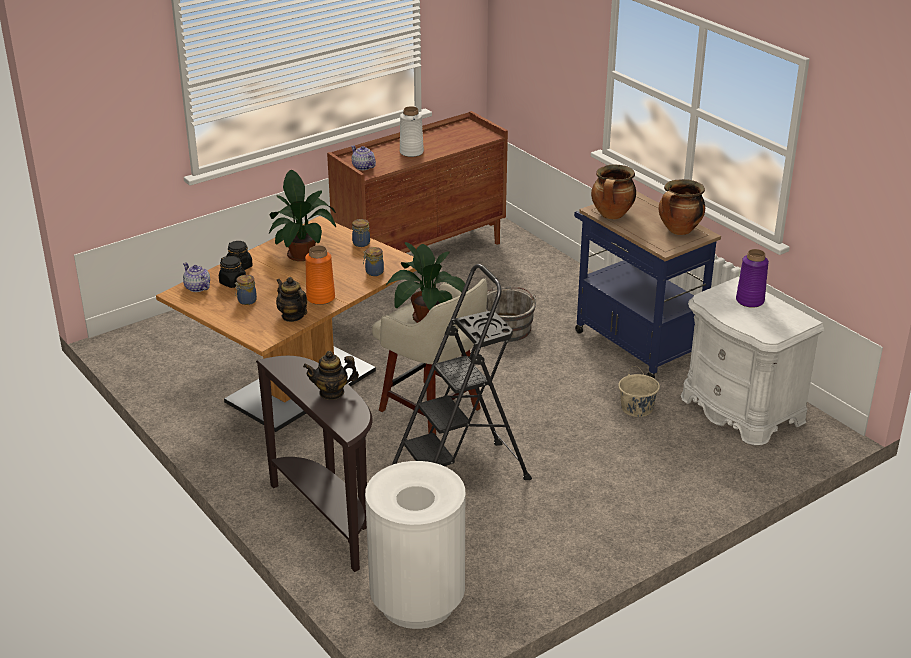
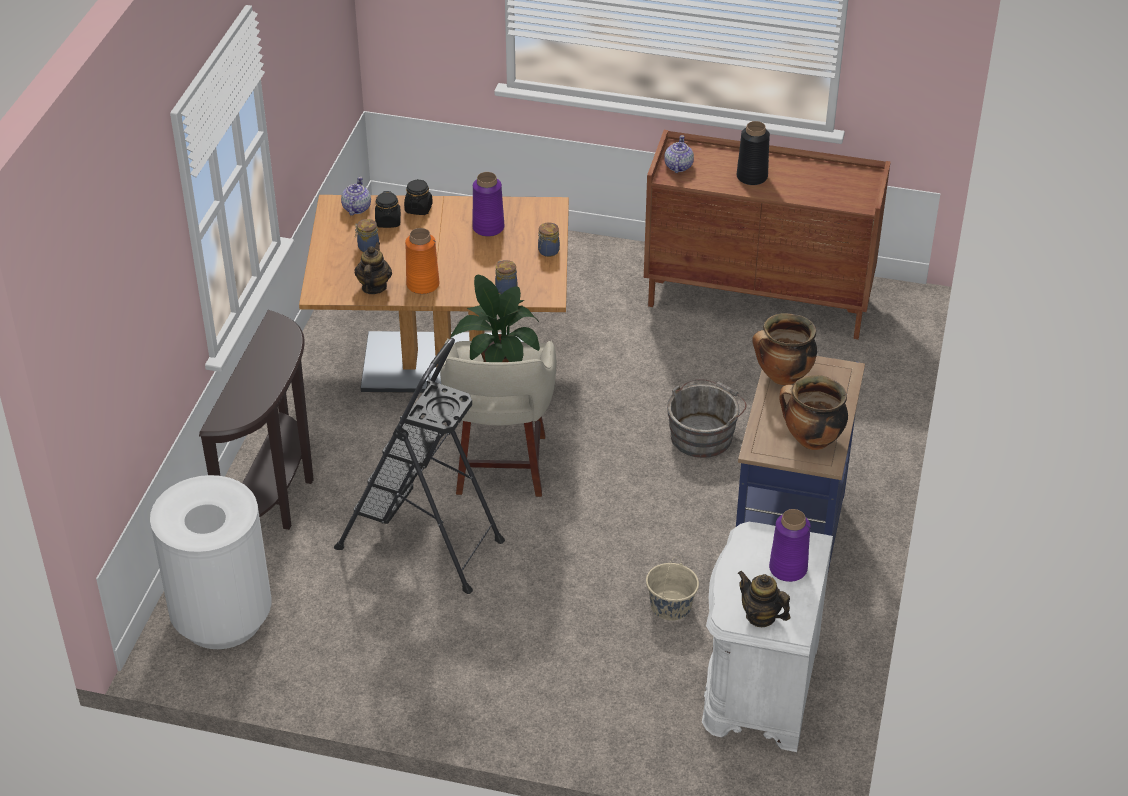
camera: 50 degrees right, 10 degrees up
(302, 252) = (488, 228): potted plant -> purple vase
(332, 392) = (263, 380): teapot -> teapot (761, 616)
(411, 152) = (752, 176): white vase -> black vase

